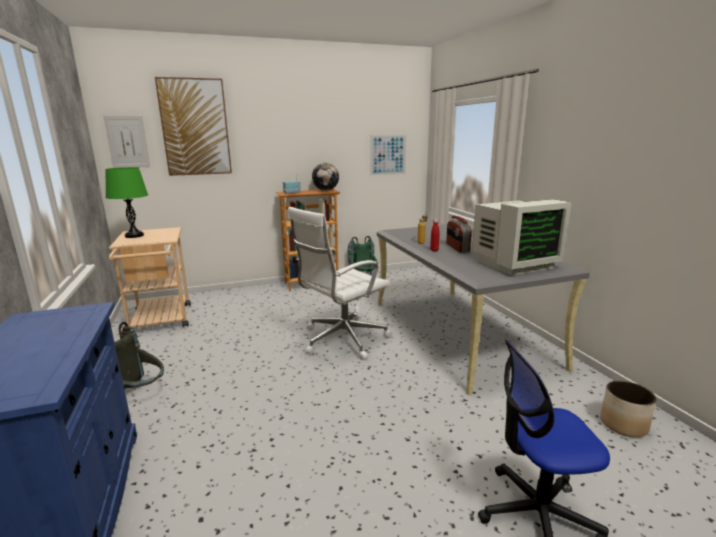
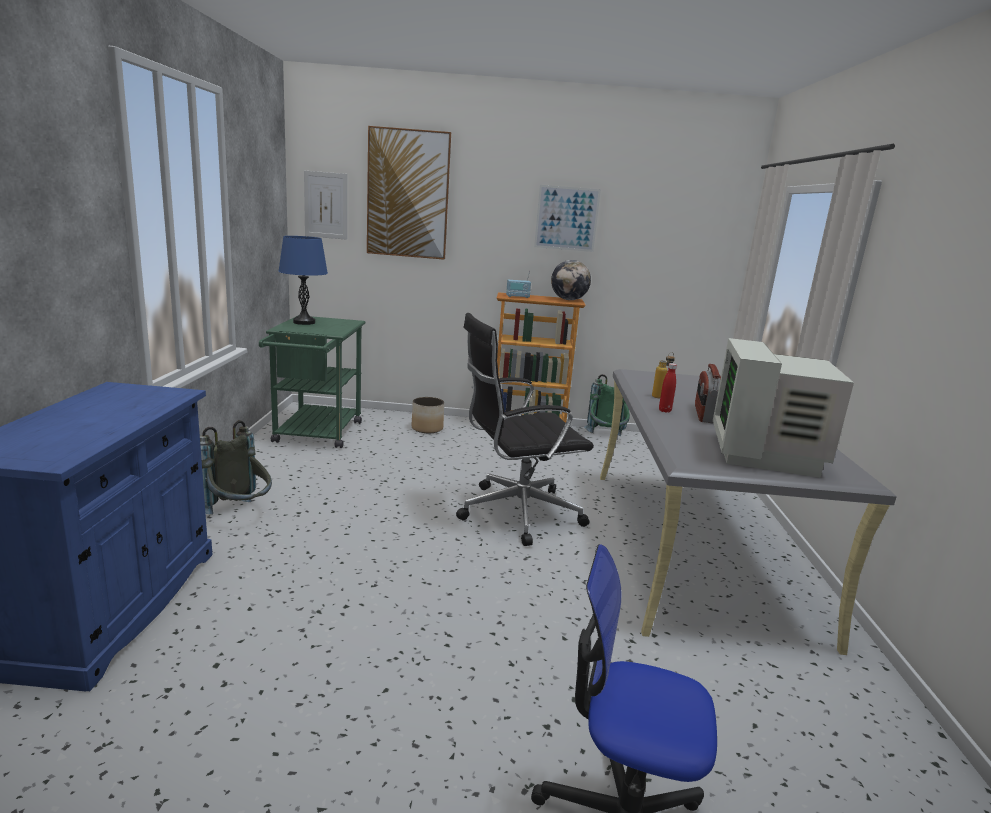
camera: 20 degrees right, 0 degrees up
(134, 236) = (304, 322): green table lamp -> blue table lamp
(161, 321) = (316, 435): beige cart -> green cart
(342, 340) = (516, 513): white office chair -> black office chair
(388, 155) = (678, 259): picture -> picture (566, 218)
(512, 264) = (766, 454): monitor -> monitor turned 105 degrees clockwise
(623, 424) = (874, 761): planter -> planter (427, 428)

